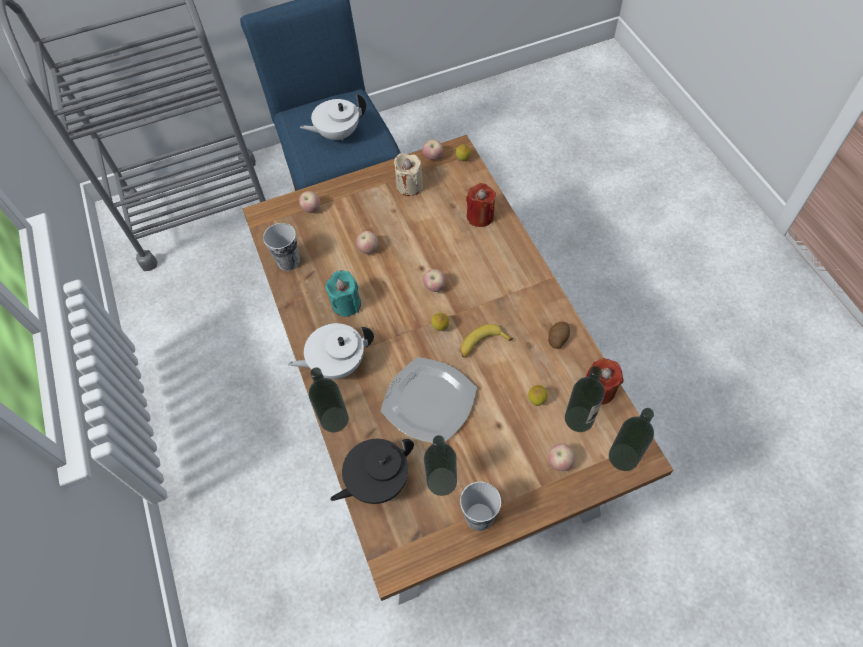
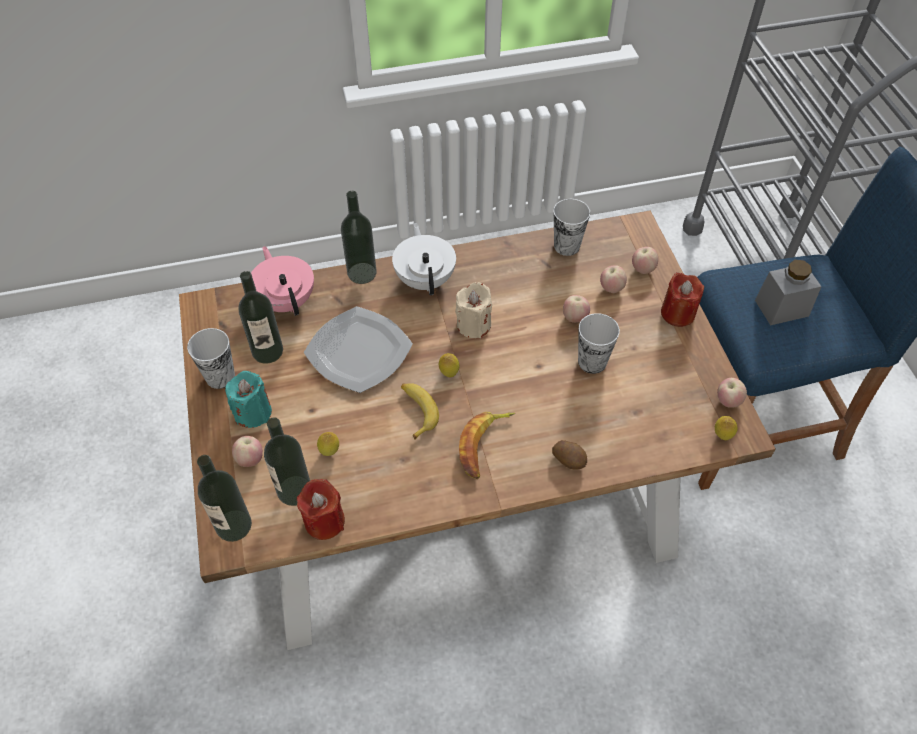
camera: 95 degrees right, 5 degrees down
(337, 134) = (781, 308): white teapot -> grey jar
(346, 304) = (499, 292): turquoise candle -> turquoise candle (253, 412)
(377, 481) = (286, 300): black teapot -> pink teapot
(409, 186) = (675, 368): beige candle -> beige candle (473, 324)
(411, 235) = (592, 362): none -> cup
(435, 287) = (508, 375): apple -> apple (611, 288)
(480, 216) = (615, 440): red candle -> red candle (677, 313)
(504, 294) = (484, 446): none -> banana
(557, 338) = (406, 492): potato -> potato (569, 459)

